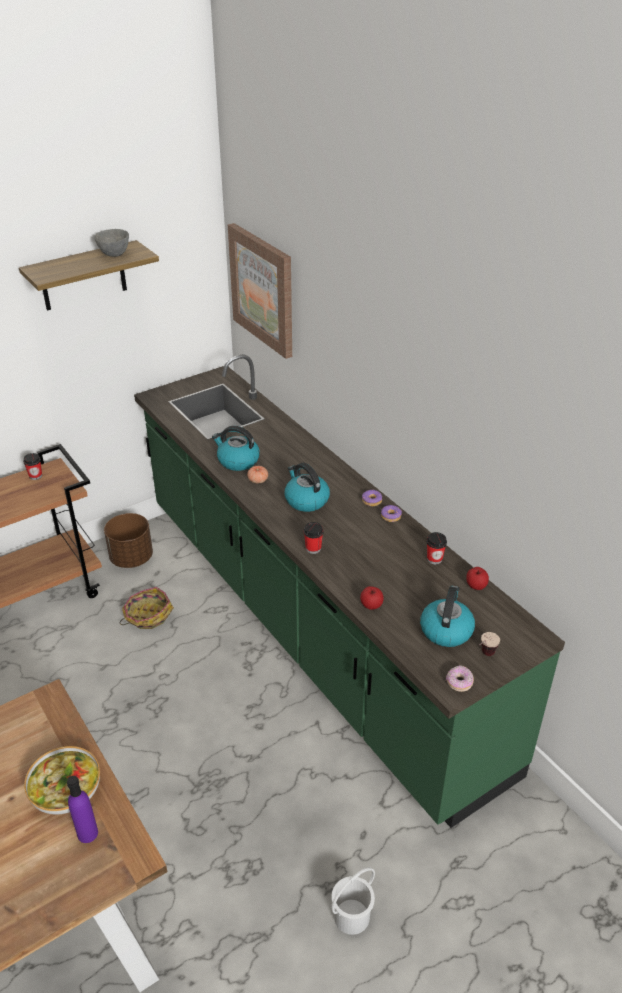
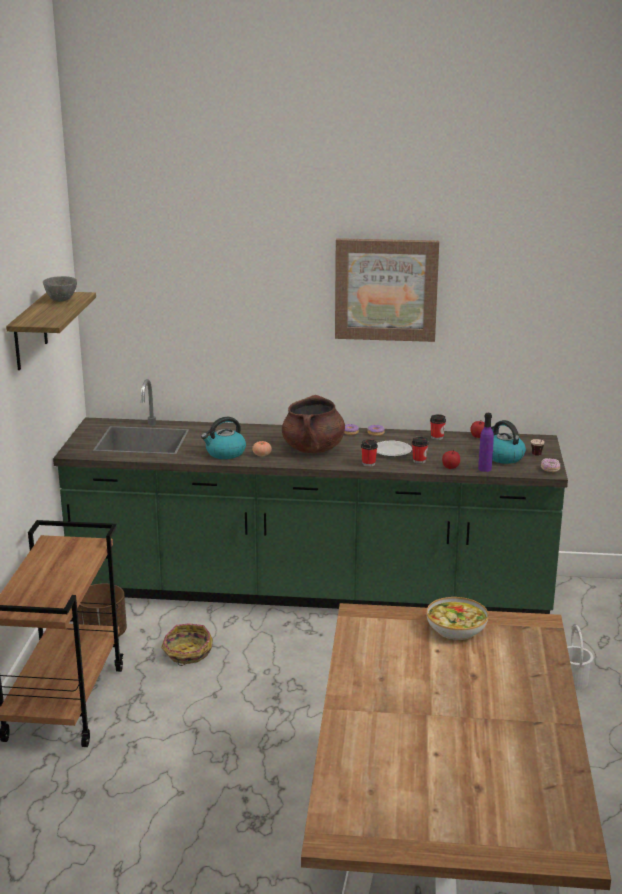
camera: 50 degrees left, 15 degrees down
(35, 476) = (47, 552): cup -> cup (419, 461)
(87, 833) = (504, 632): purple bottle -> purple bottle (484, 469)
(263, 289) = (149, 313): picture -> picture (386, 289)
(306, 500) = (313, 449): kettle -> brown cooking pot
(362, 547) = (392, 451): none -> plate

